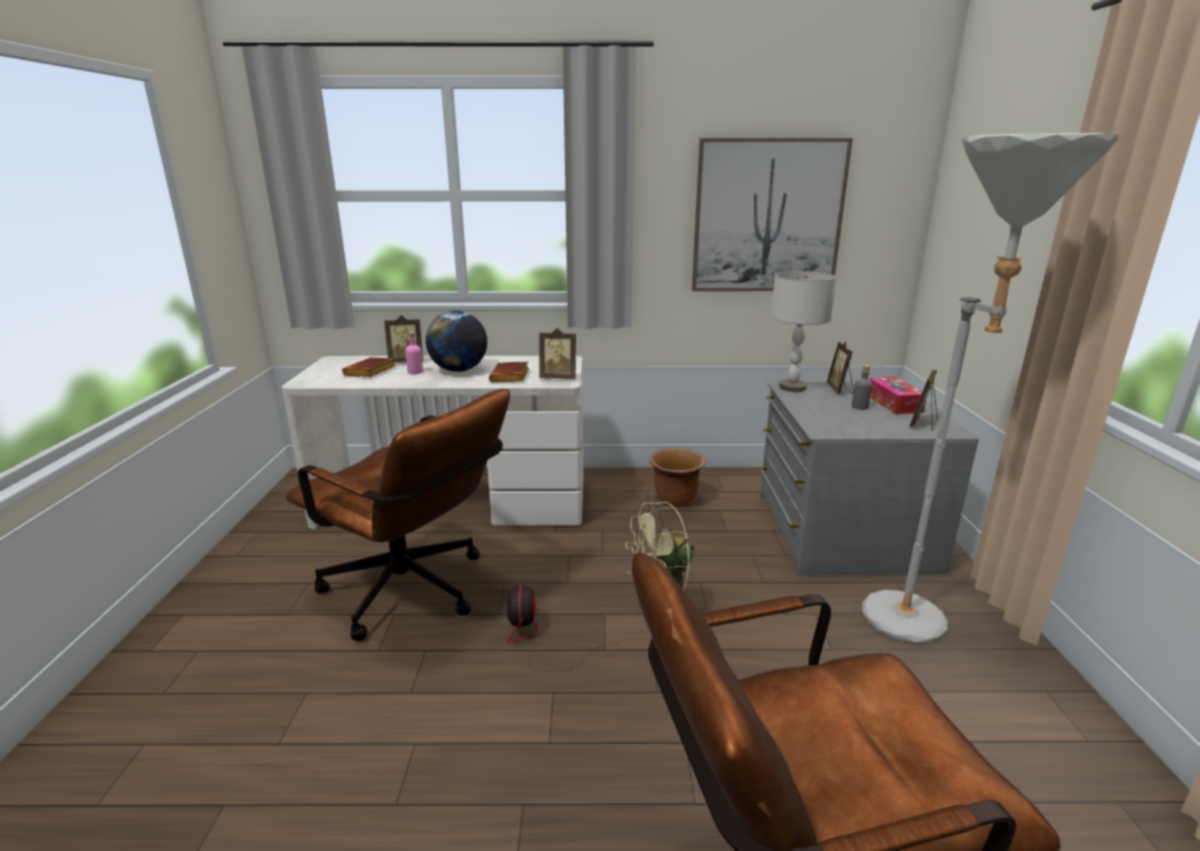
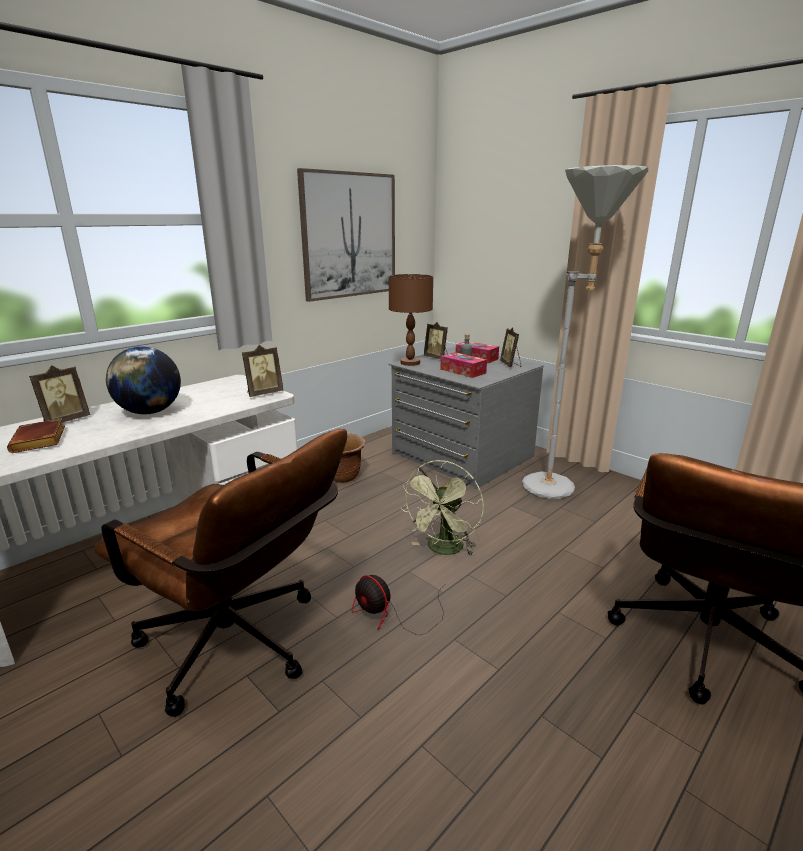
camera: 45 degrees left, 0 degrees up
(415, 372) = (101, 426): pink bottle -> none
(415, 594) = (241, 648): brown office chair -> brown office chair turned 45 degrees clockwise
(511, 377) = (218, 404): brown book -> none
(792, 387) = (410, 363): grey table lamp -> brown table lamp
(835, 414) = (463, 371): none -> tissue box

